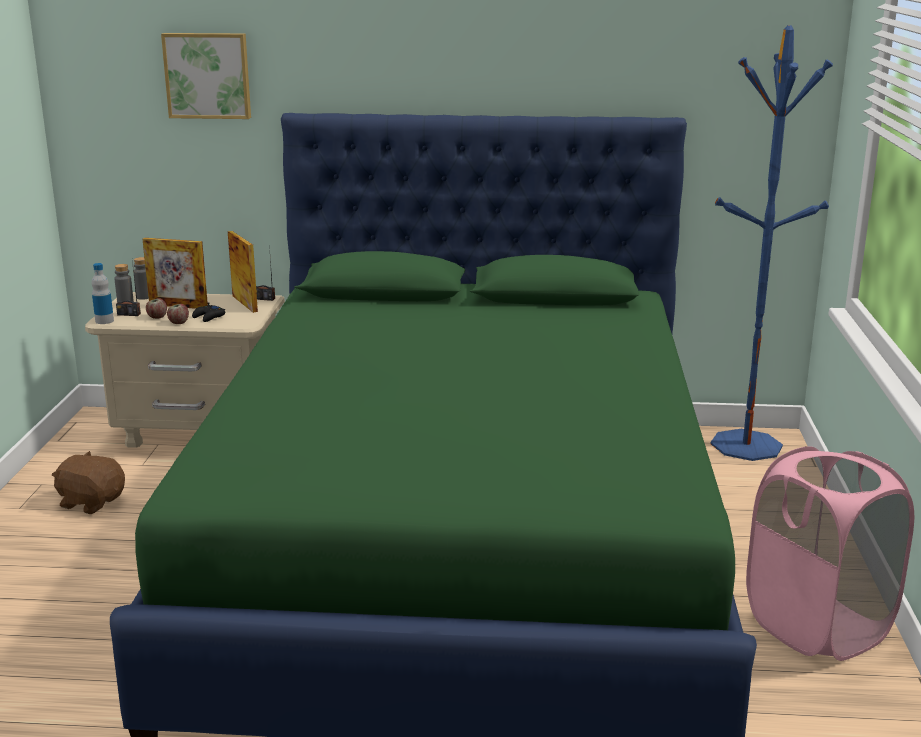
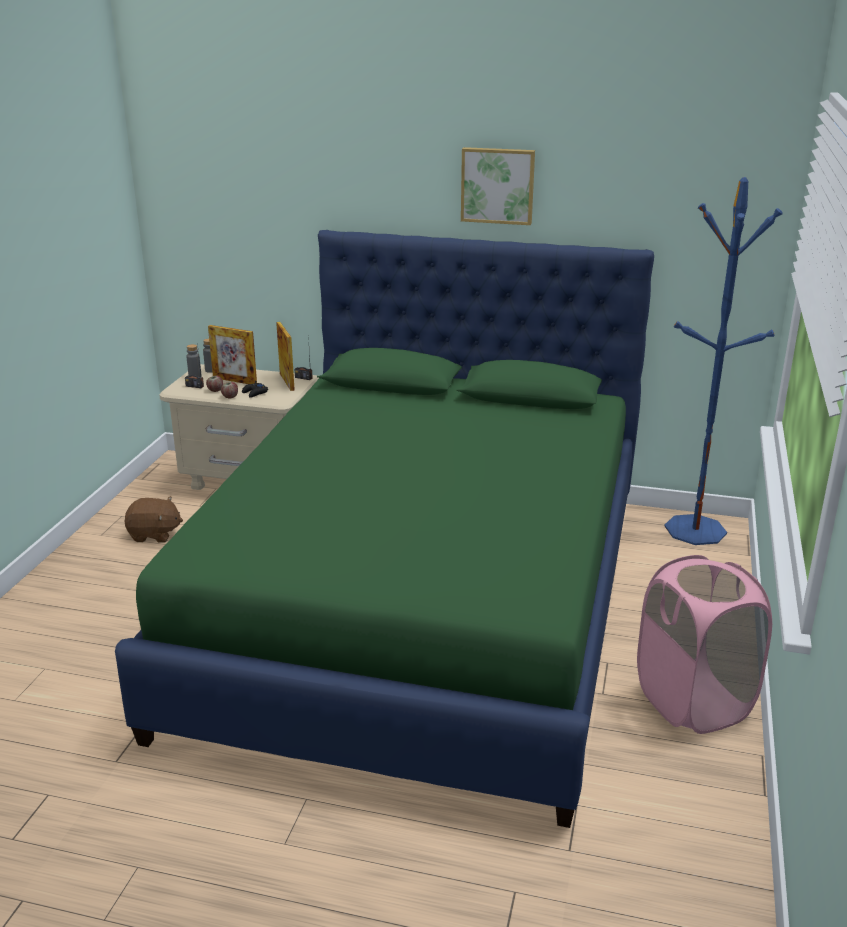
camera: 10 degrees right, 5 degrees up
(91, 502) = (154, 535): brown plush toy -> brown plush toy turned 150 degrees clockwise
(104, 321) = (174, 391): bottle -> none
(208, 75) = (263, 195): picture -> picture (498, 185)

